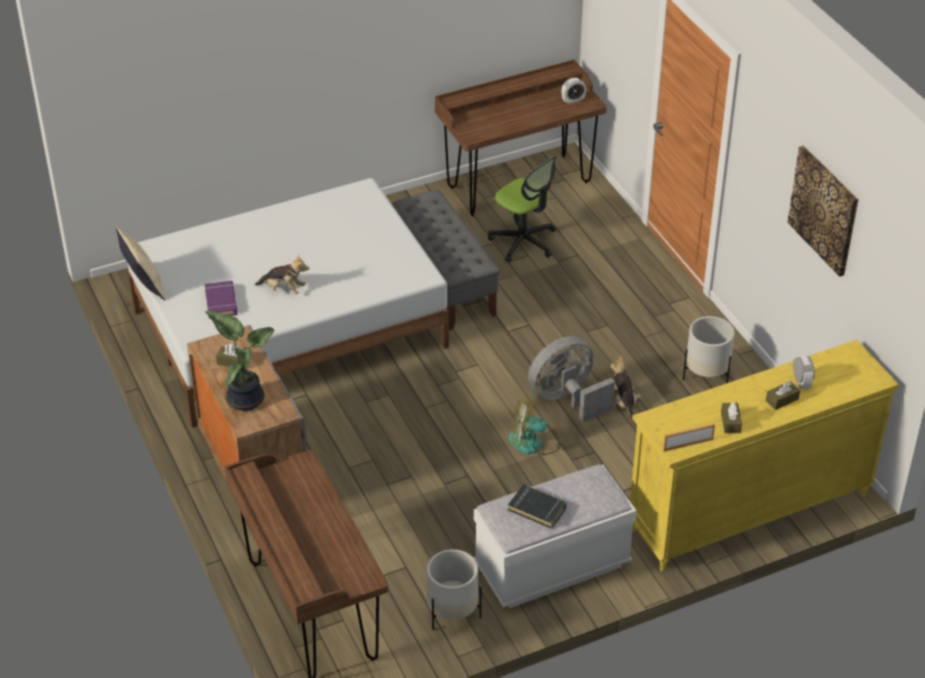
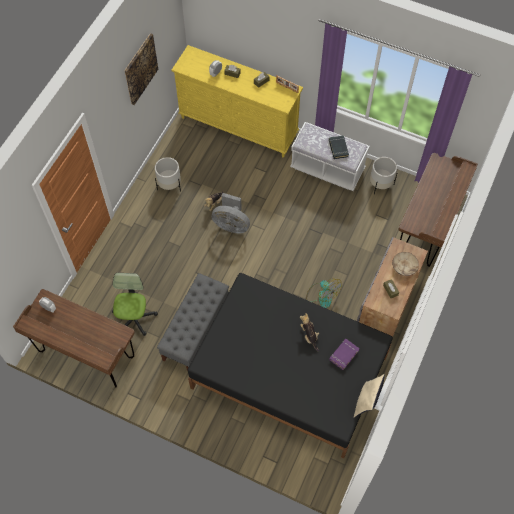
camera: 130 degrees left, 20 degrees up
(245, 398) = (404, 267): potted plant -> beige bowl
(289, 327) = (289, 372): white bed -> black bed
(533, 443) = (269, 219): fan -> fan (322, 295)

